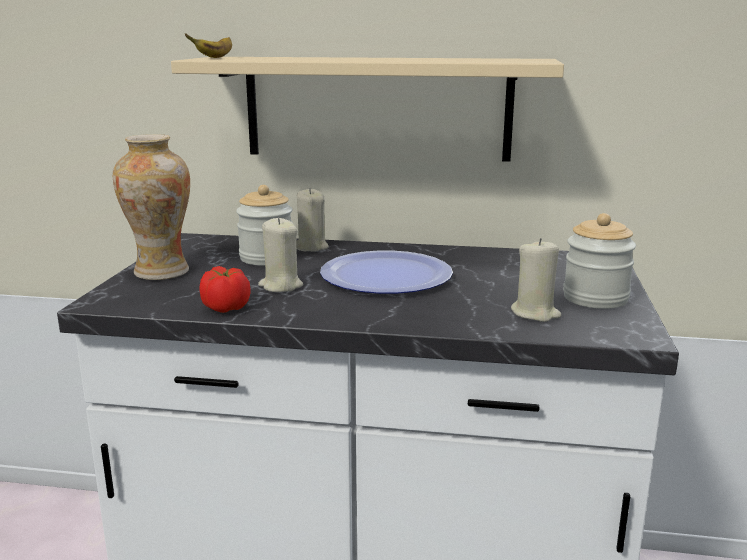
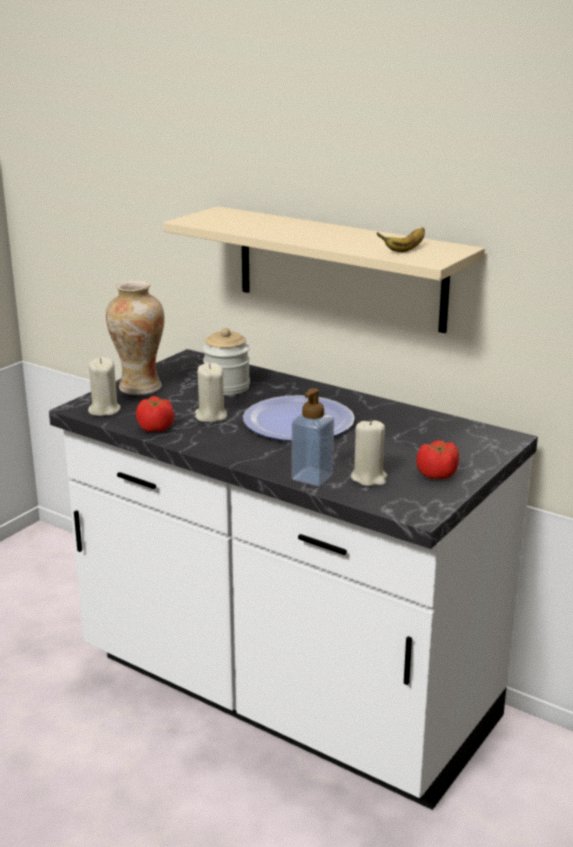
camera: 25 degrees right, 5 degrees up
(216, 57) = (207, 215): banana -> banana (405, 250)
(311, 247) = (272, 382): beige candle -> beige candle (104, 410)
(476, 324) = (312, 477): none -> soap dispenser
(595, 298) = (437, 474): jar -> tomato

